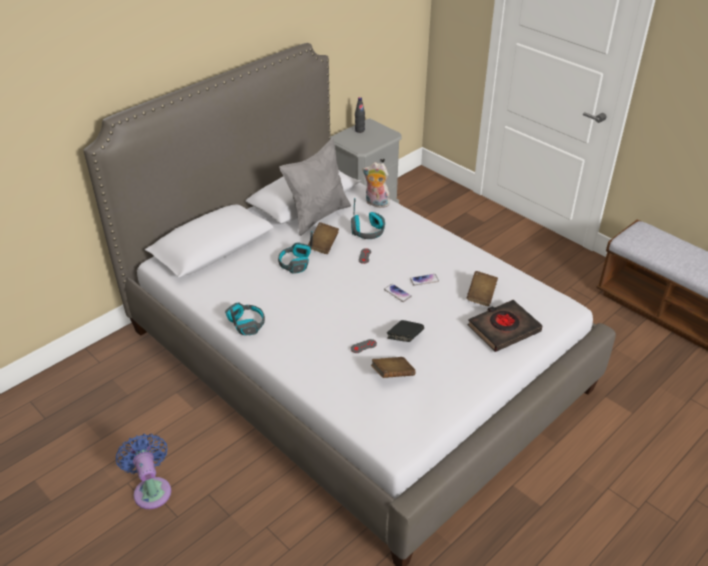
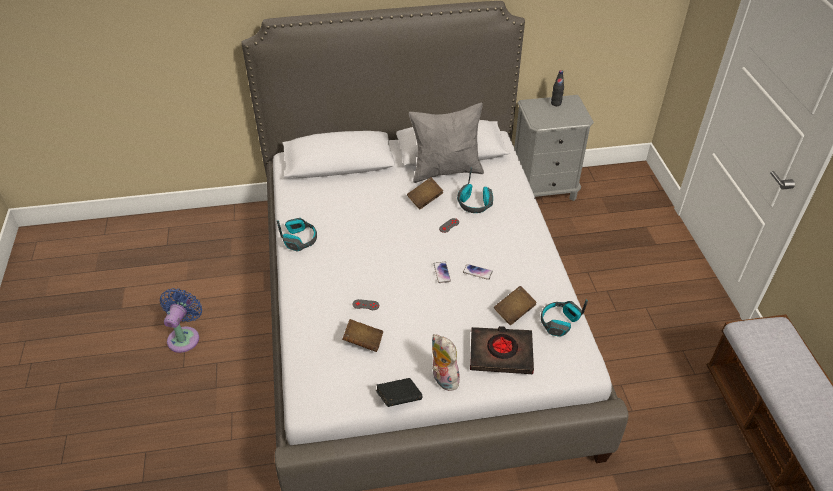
camera: 35 degrees right, 5 degrees up
(295, 263) = (386, 206): headphones -> headphones (559, 322)
(376, 204) = (508, 181): plush toy -> plush toy (443, 379)
(405, 338) = (406, 316): black book -> black book (399, 398)

